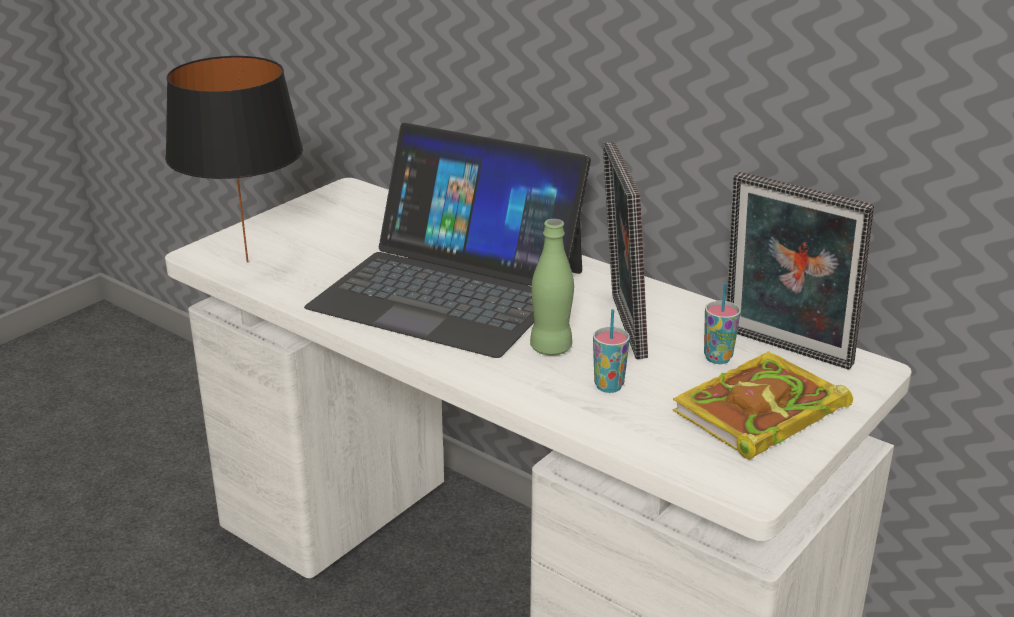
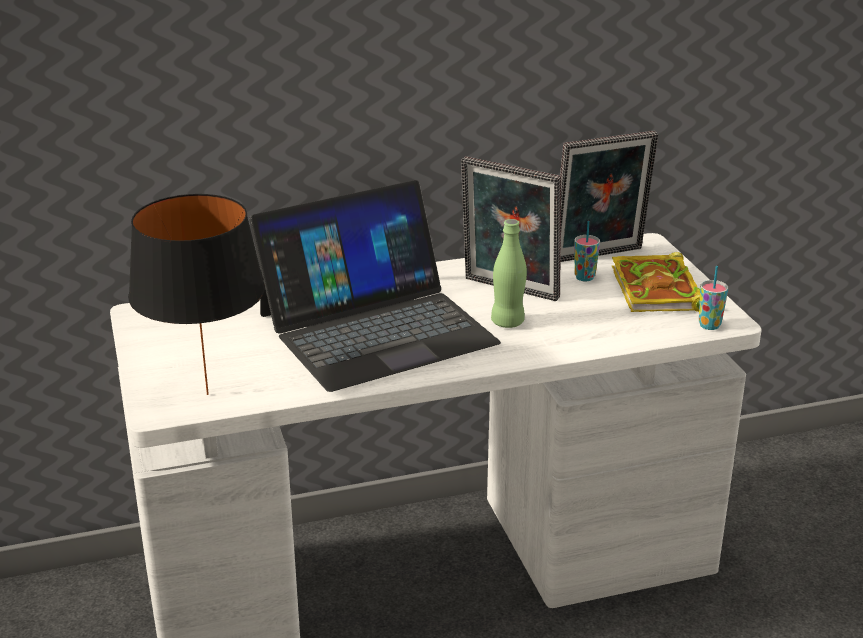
camera: 55 degrees left, 0 degrees up
(609, 386) = (577, 321): cup -> cup (709, 325)

